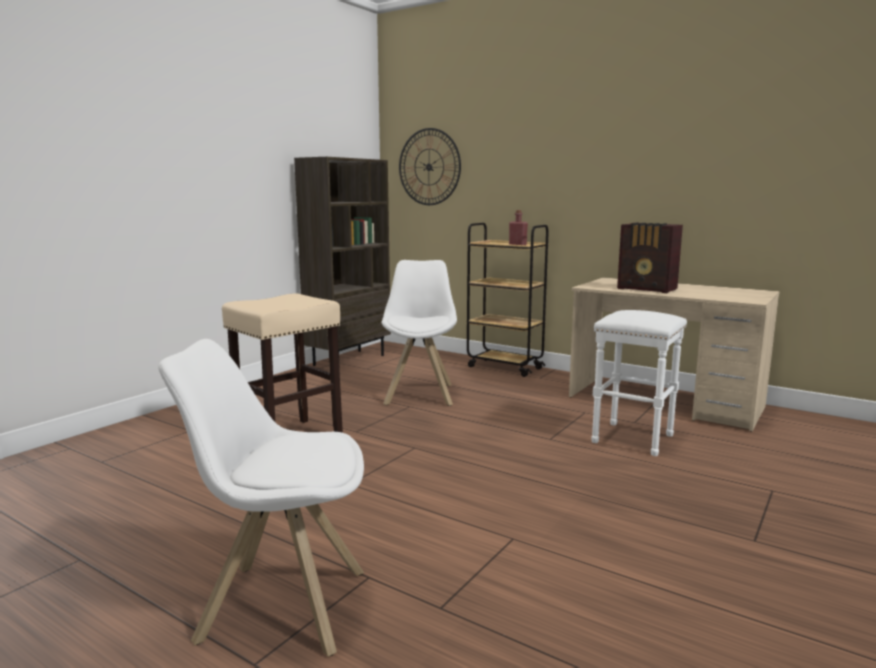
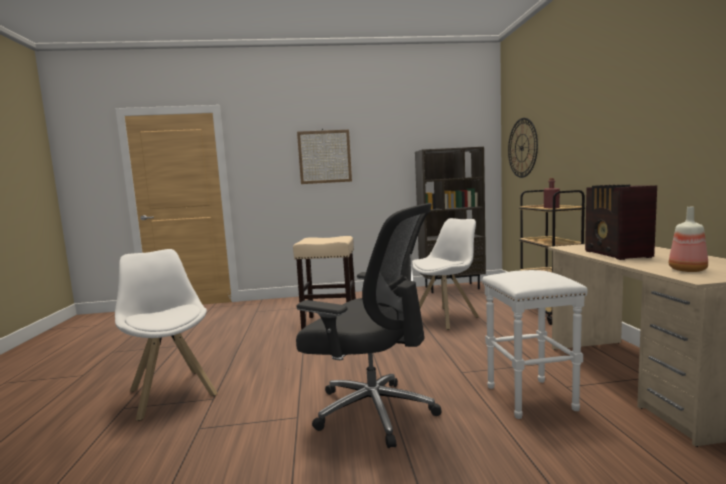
camera: 50 degrees right, 5 degrees down
(164, 150) = (324, 156): none -> picture
(560, 500) = (371, 411): none -> office chair
(728, 296) = (688, 270): none -> bottle

